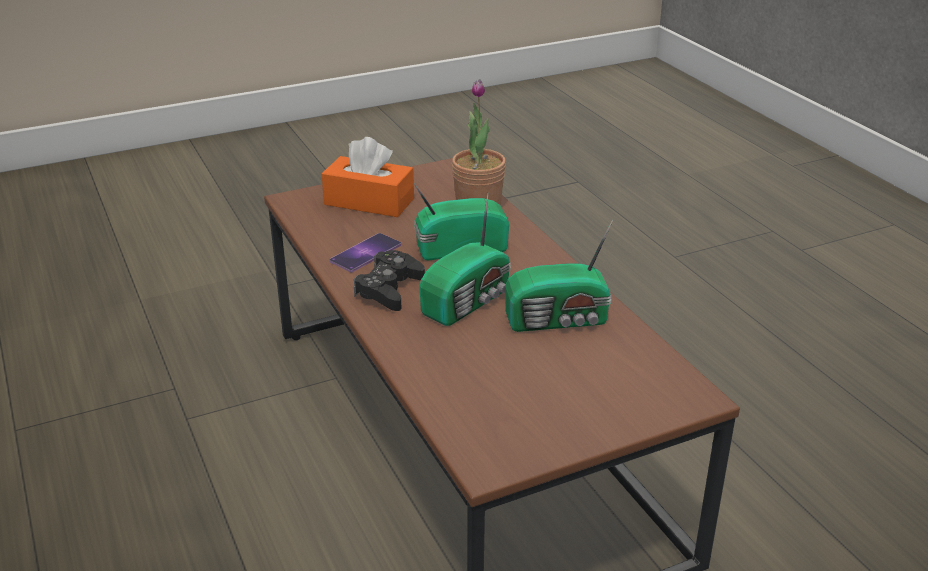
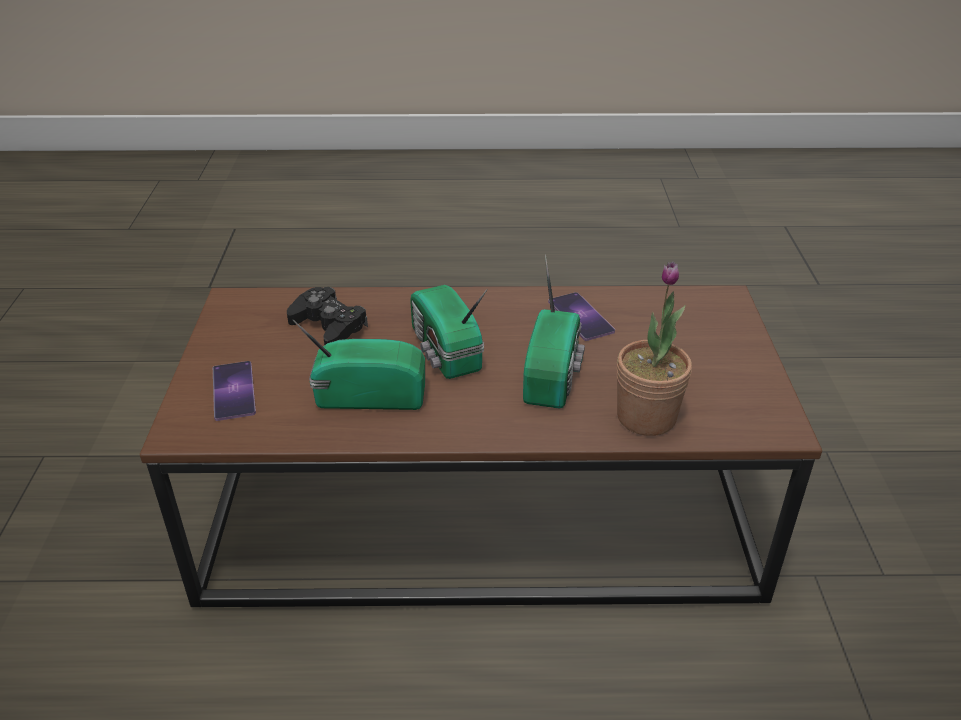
camera: 115 degrees right, 5 degrees up
(369, 202) = (700, 343): orange tissue box -> none
(389, 289) = (502, 314): black game controller -> black game controller (328, 326)
(559, 320) = (367, 395): radio -> radio turned 75 degrees clockwise
(621, 392) = (233, 390): none -> phone

